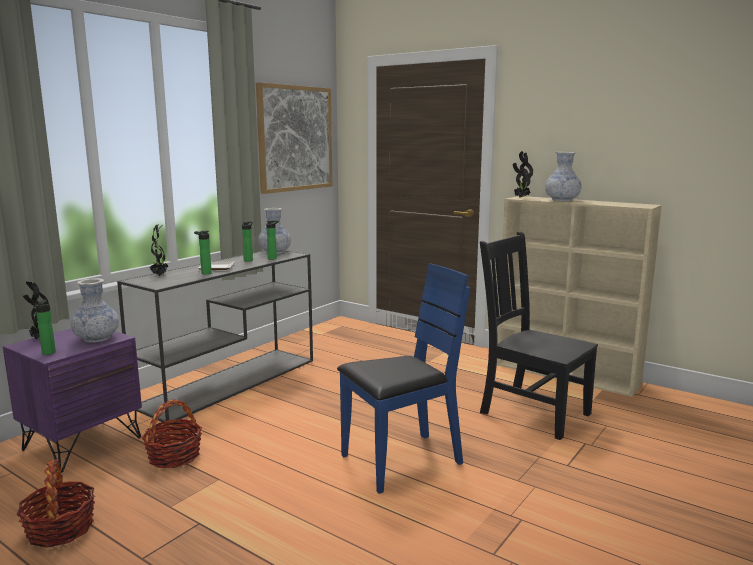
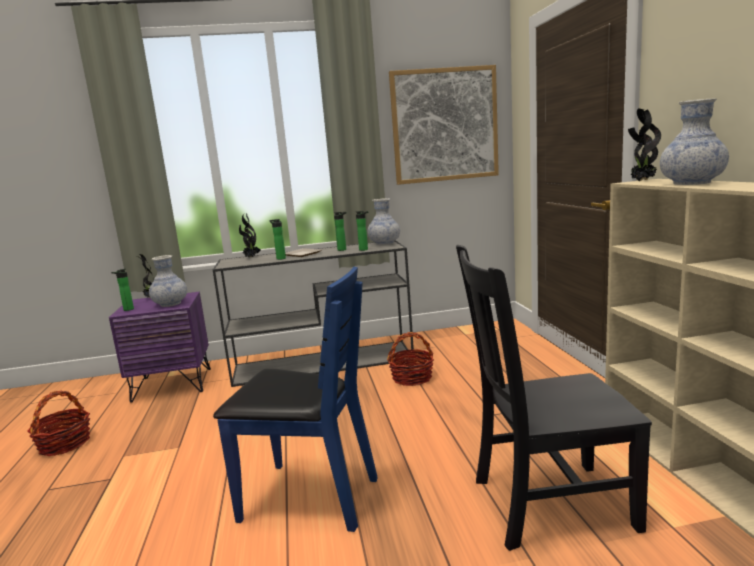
camera: 45 degrees right, 0 degrees up
(174, 456) = (191, 415): basket -> basket (412, 378)
(531, 412) = (546, 504): black chair -> black chair turned 90 degrees counterclockwise

